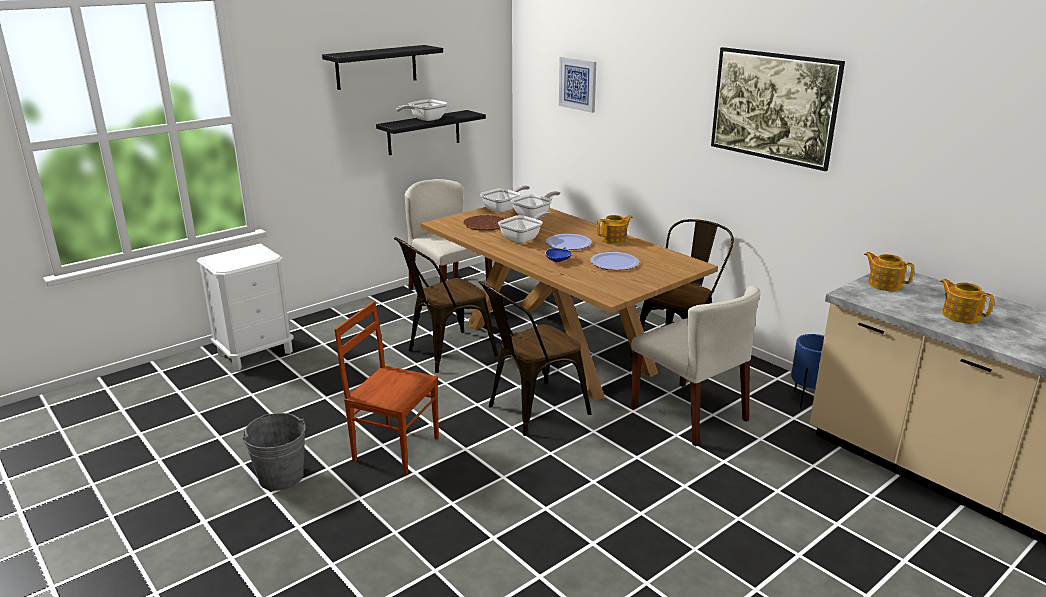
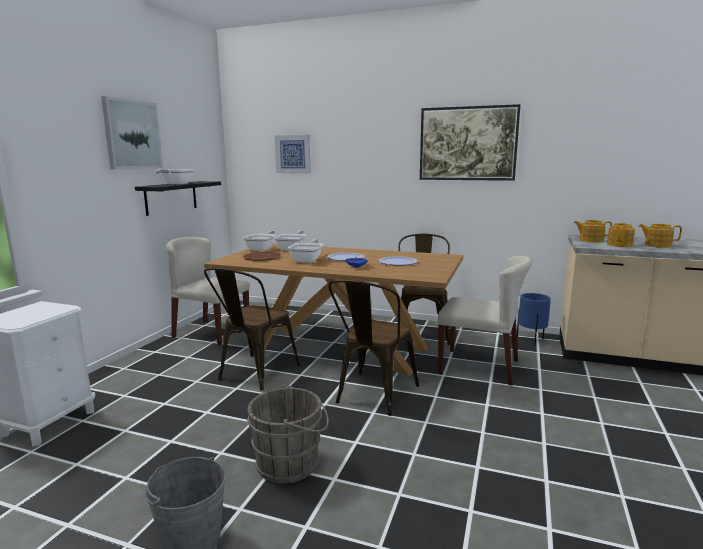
camera: 30 degrees left, 10 degrees down
(376, 67) = (132, 134): black shelf -> picture
(395, 448) = (291, 463): brown chair -> grey bucket
(614, 239) = (373, 252): teapot -> teapot (620, 244)

